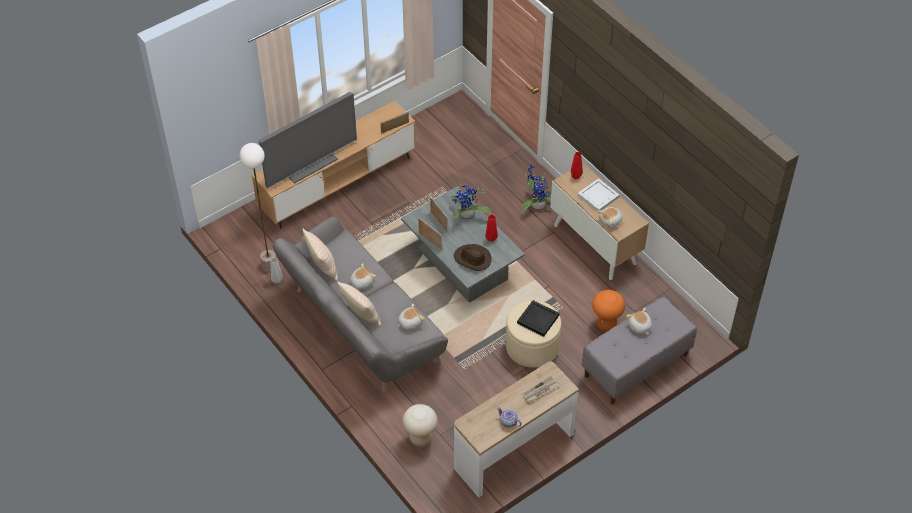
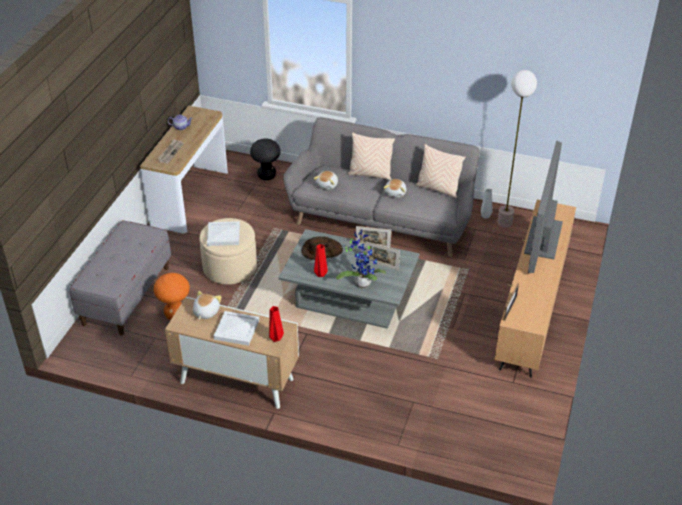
camera: 145 degrees right, 10 degrees down
(420, 439) = (266, 176): beige stool -> black stool
(536, 205) = (328, 390): potted plant -> none
(537, 319) = (224, 235): black tray -> white tray
(639, 327) = (125, 264): plush toy -> none

